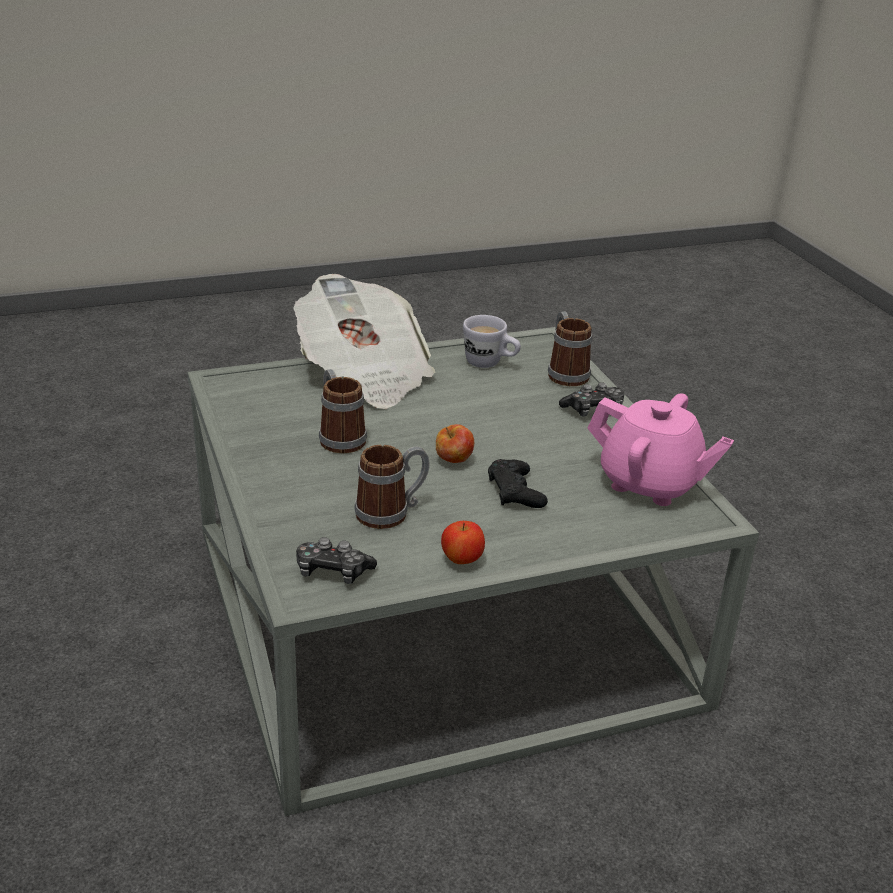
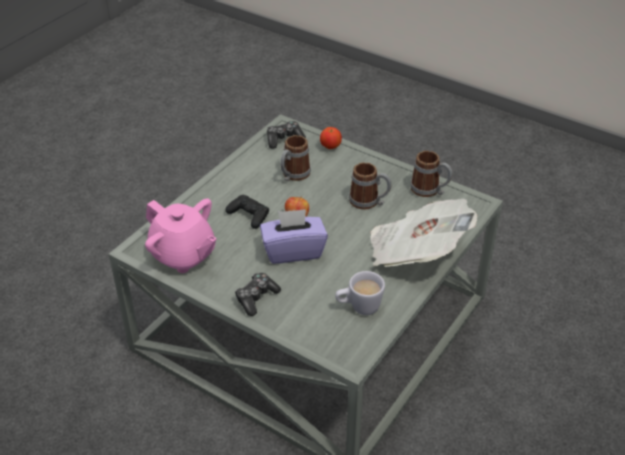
camera: 145 degrees right, 10 degrees up
(461, 560) = (238, 168): apple -> apple (330, 147)
(501, 432) = (293, 251): none -> purple tissue box
(565, 372) = (303, 326): mug -> mug (430, 191)
(650, 484) = (183, 255): pink teapot -> pink teapot turned 135 degrees counterclockwise

